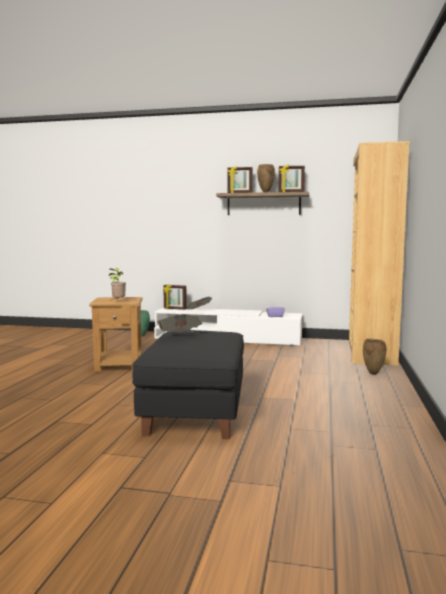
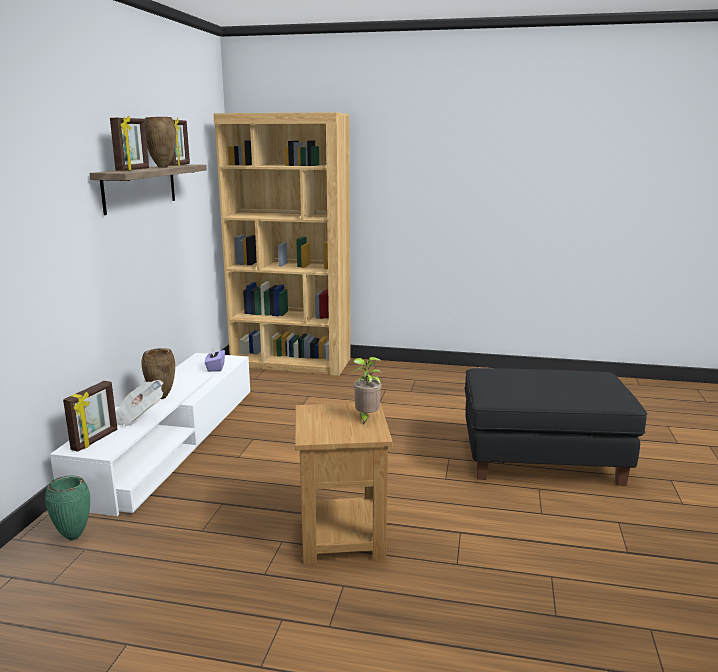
camera: 90 degrees left, 10 degrees up
(180, 336) = (541, 387): newspaper -> none
(373, 374) = (382, 371): brown vase -> brown vase (161, 397)

